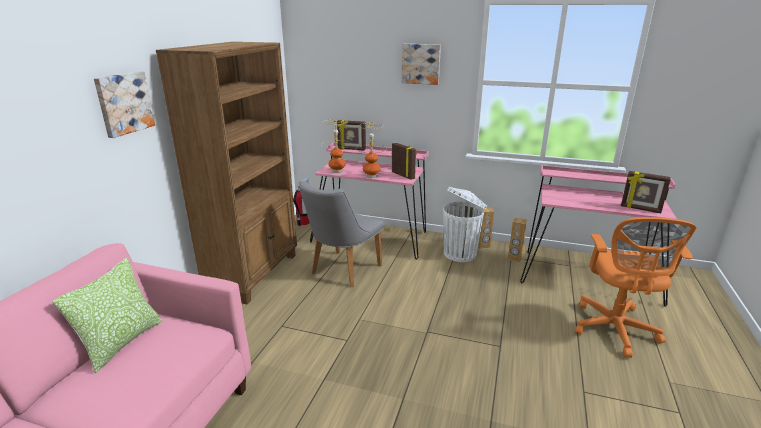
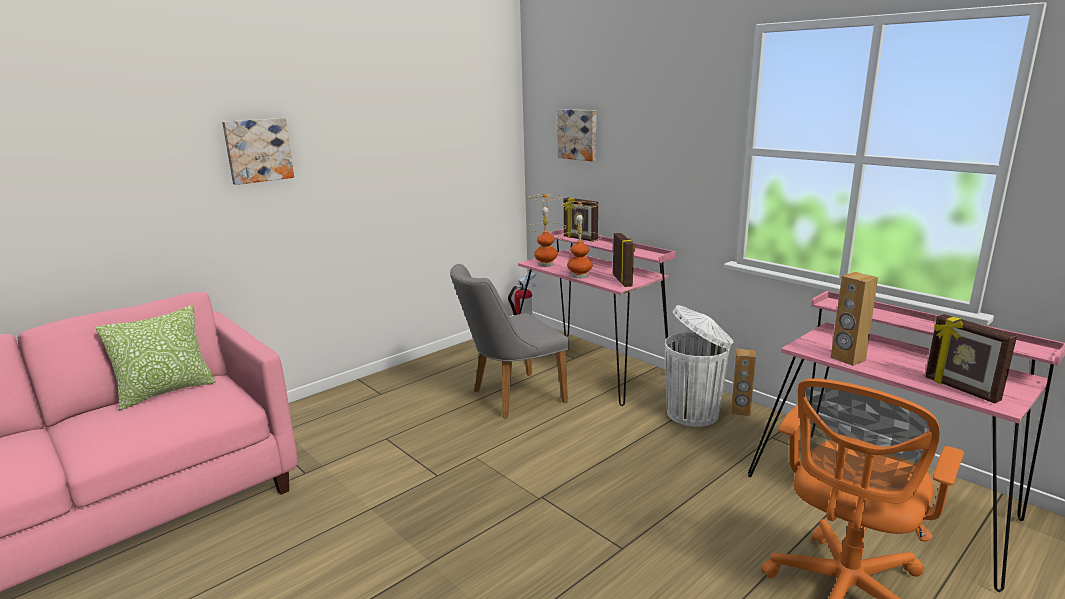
camera: 30 degrees right, 5 degrees down
(254, 274) = (414, 376): brown bookcase -> none
(421, 64) = (671, 122): picture -> picture (578, 134)
(514, 258) = (775, 440): brown speaker -> brown speaker (847, 359)

